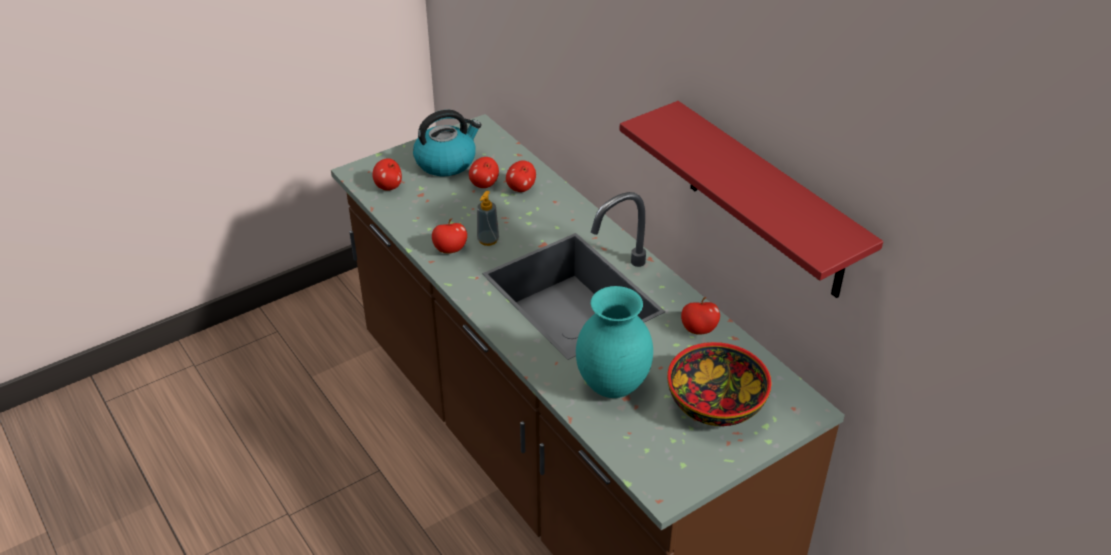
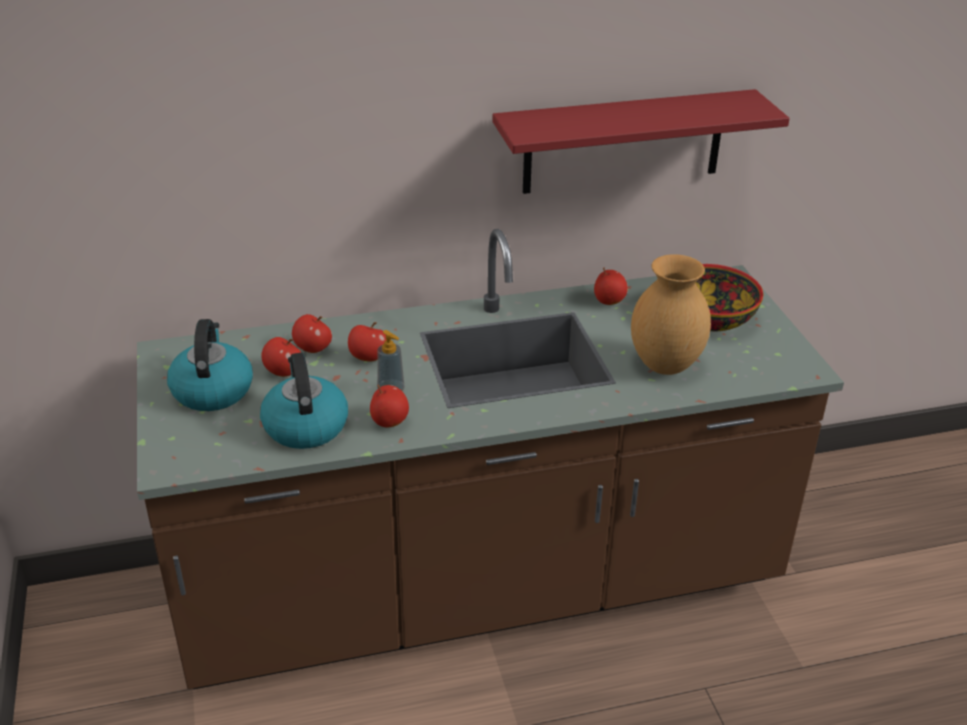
camera: 70 degrees left, 5 degrees down
(388, 187) = (224, 446): apple -> apple (368, 358)
(426, 213) = (305, 426): none -> kettle
(613, 387) = (666, 365): turquoise vase -> brown vase

